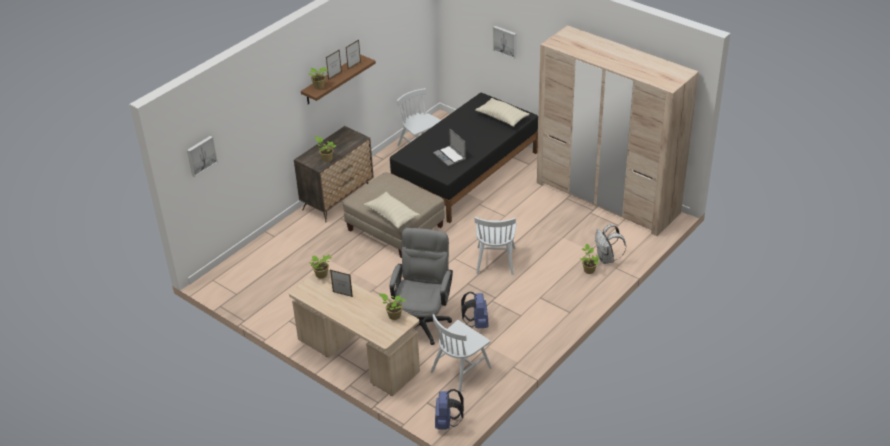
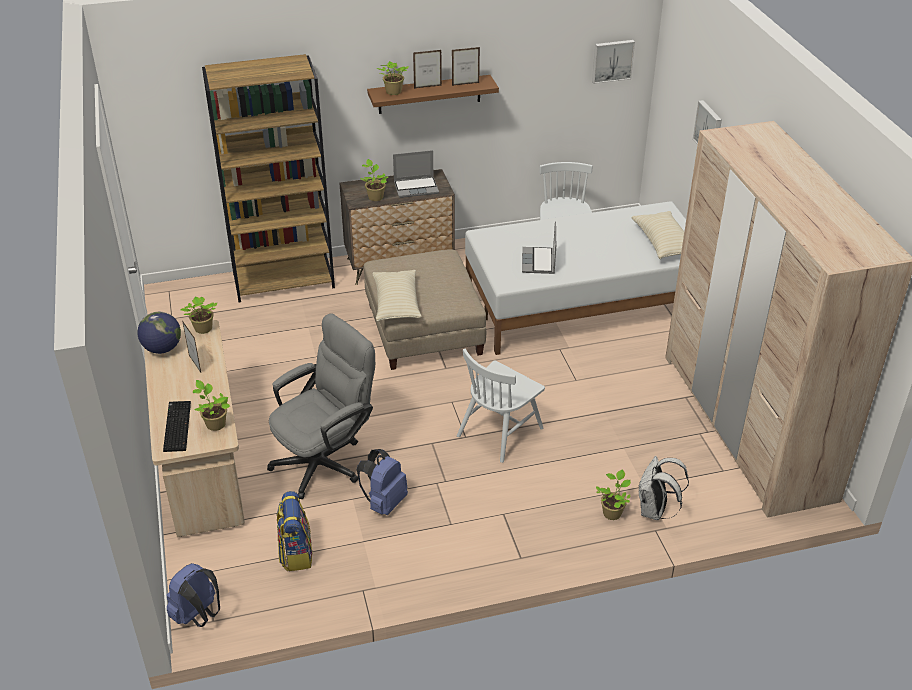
camera: 35 degrees right, 0 degrees up
(201, 155) = (172, 115): picture -> picture (612, 60)
(279, 240) = (284, 281): none -> brown bookcase
(313, 296) = (162, 349): none -> globe
(343, 143) = (416, 187): none -> laptop
(375, 327) = (176, 426): none -> keyboard
(461, 369) = (295, 553): white chair -> backpack
(467, 173) = (585, 304): black bed -> white bed

